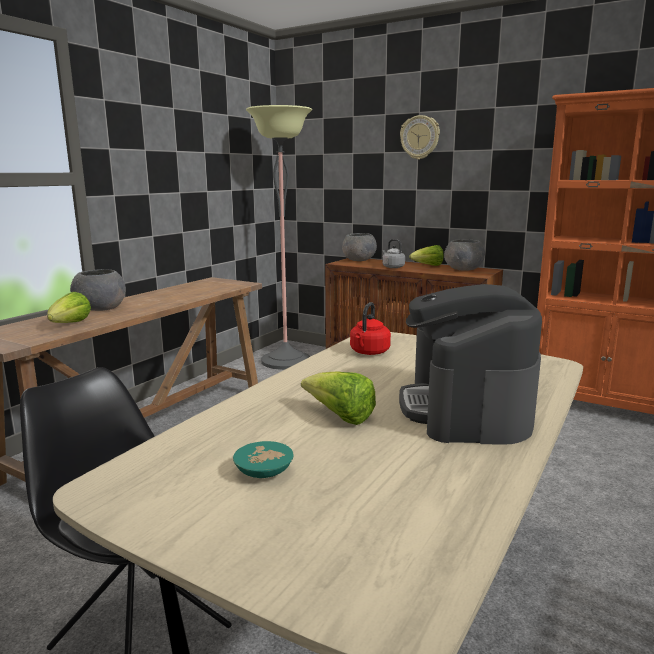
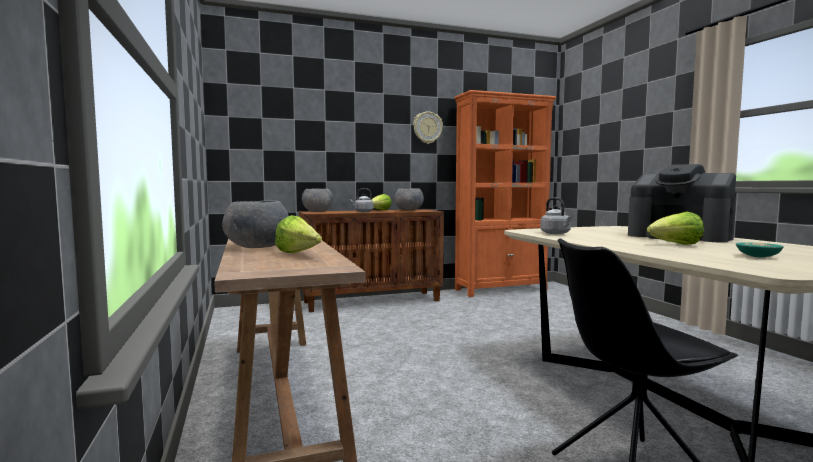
camera: 50 degrees left, 10 degrees down
(285, 361) = (262, 319): floor lamp -> none
(369, 352) = (556, 233): red kettle -> grey kettle
(420, 137) = (357, 111): wall clock -> wall clock (427, 127)

